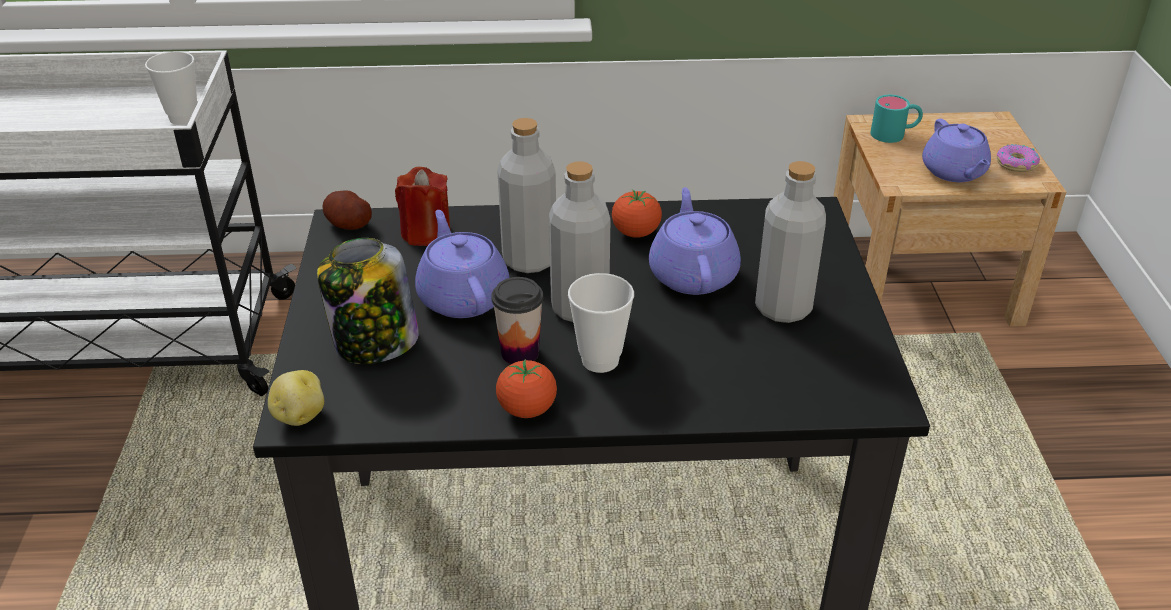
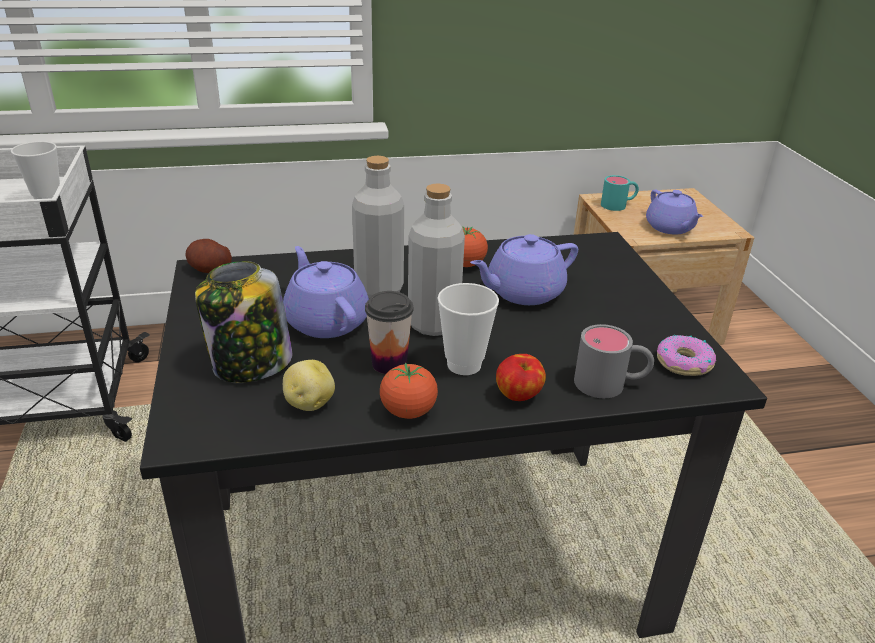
camera: 10 degrees left, 5 degrees down
(299, 415) = (184, 434): potato -> potato (308, 403)
(426, 233) = (282, 273): red candle -> none
(649, 401) = (518, 396): none -> apple
(693, 274) = (523, 292): purple teapot -> purple teapot turned 105 degrees counterclockwise
(756, 395) = (611, 384): none -> grey mug
(783, 308) = (607, 313): grey bottle -> none
(1016, 164) = (712, 221): donut -> donut (683, 363)

